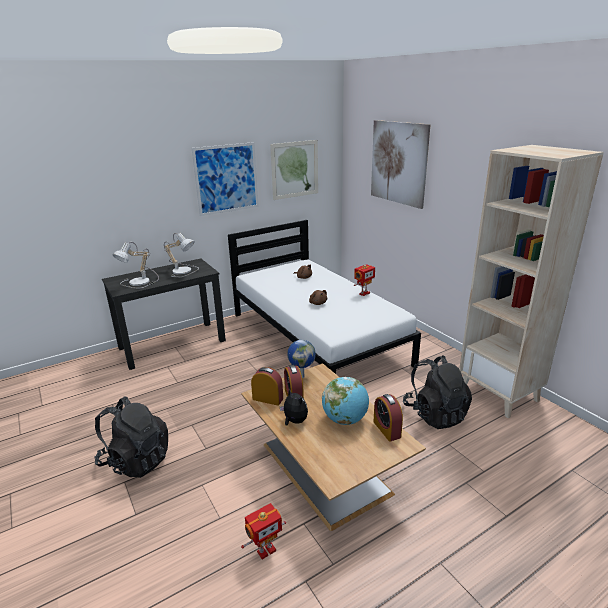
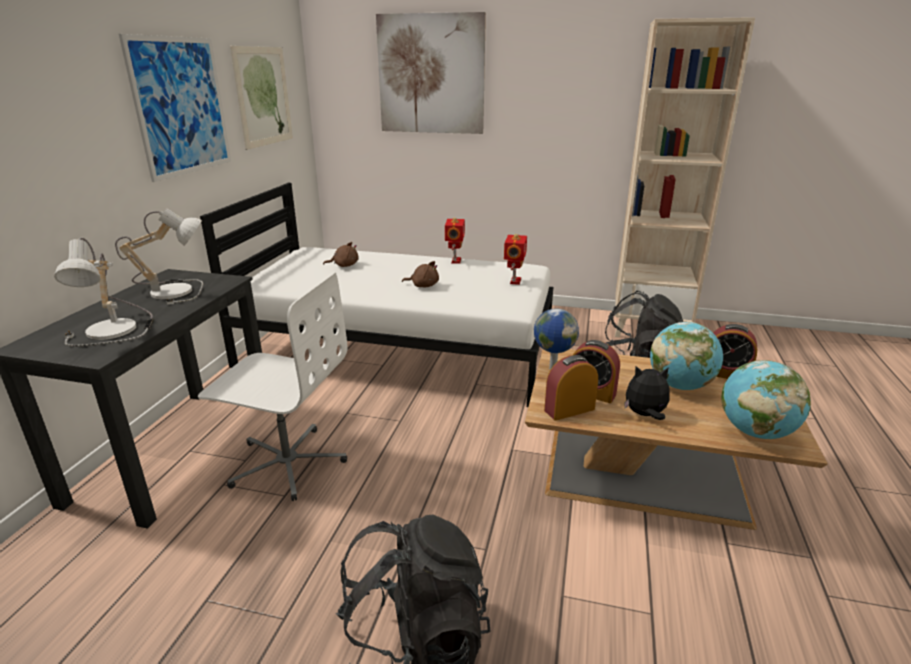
camera: 45 degrees left, 0 degrees up
(196, 370) = (287, 463): none -> white office chair
(266, 550) = (750, 601): toy robot -> toy robot (514, 281)
(328, 462) = (755, 432): none -> globe

